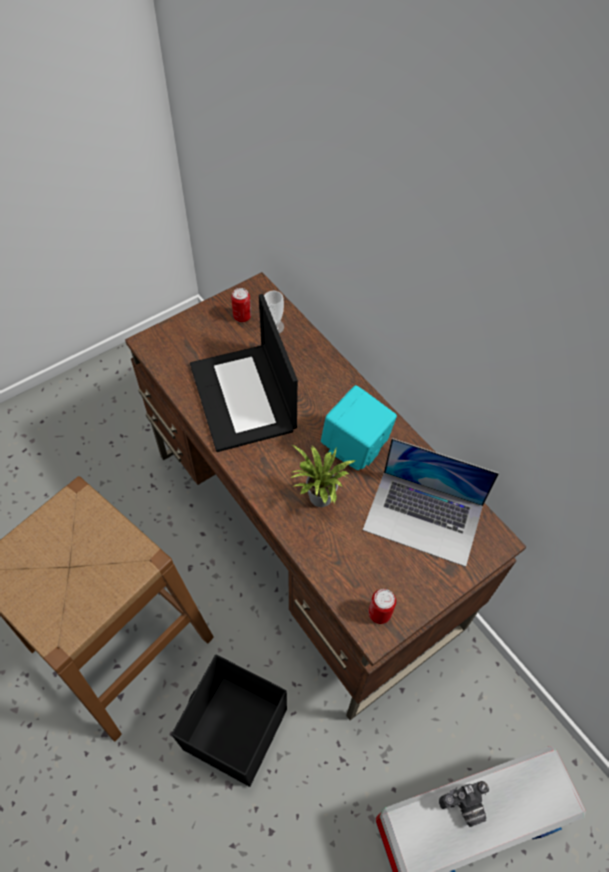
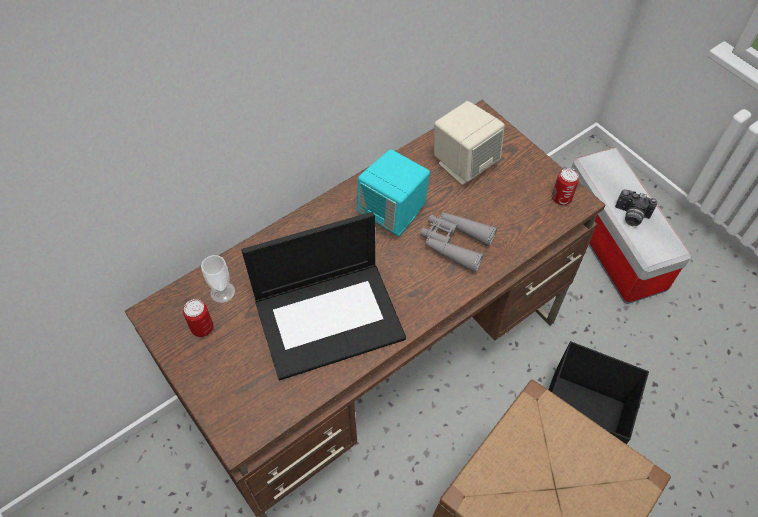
camera: 90 degrees left, 0 degrees up
(319, 499) = (454, 243): potted plant -> grey binoculars
(423, 517) = (464, 164): laptop -> beige speaker
(464, 806) = (631, 216): camera -> camera turned 135 degrees clockwise

